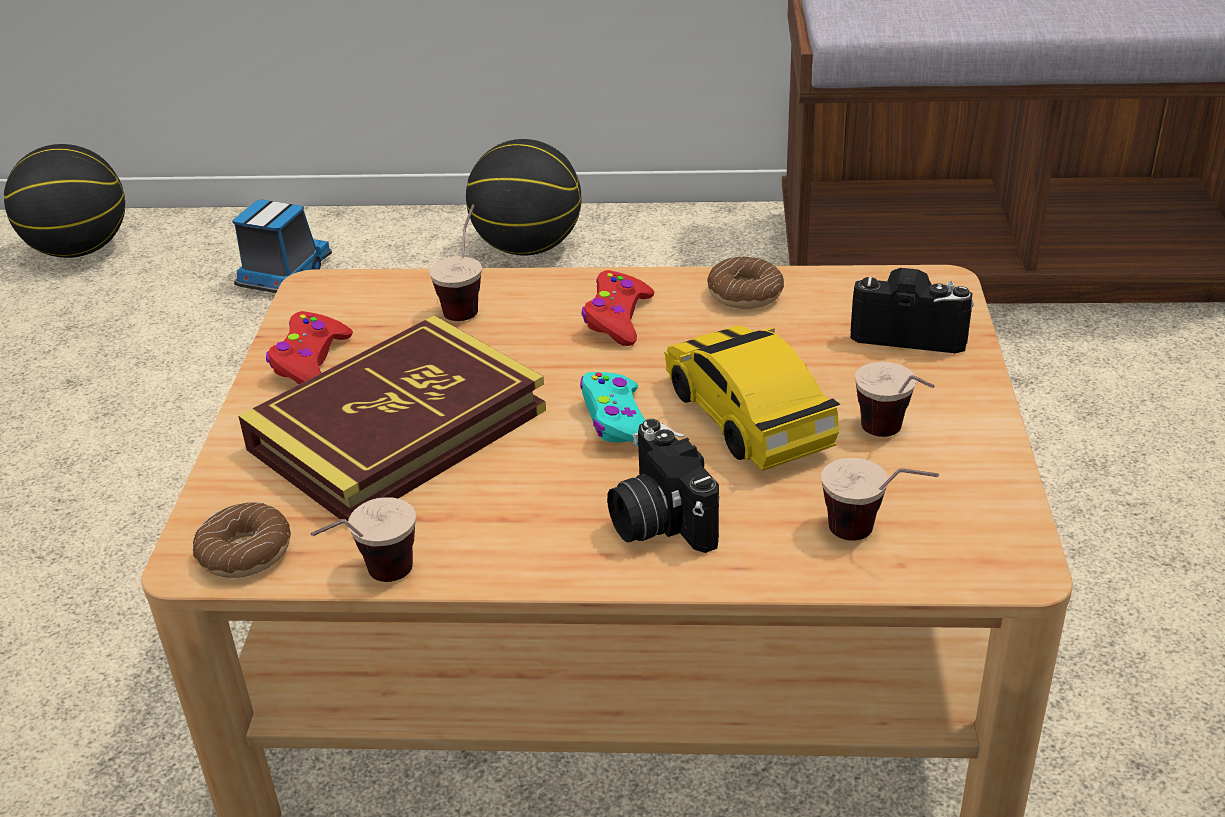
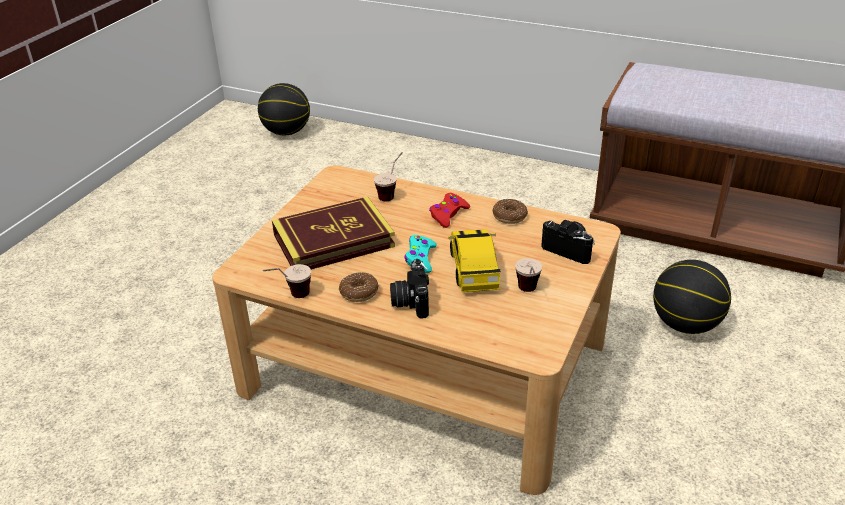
camera: 20 degrees right, 0 degrees up
(245, 552) = (252, 273): donut -> donut (359, 292)
(284, 274) = (366, 162): toy truck -> none
(310, 361) = (316, 204): red game controller -> none
(528, 248) = (481, 172): basketball -> basketball (685, 325)
(874, 538) = (491, 330): cup -> none

